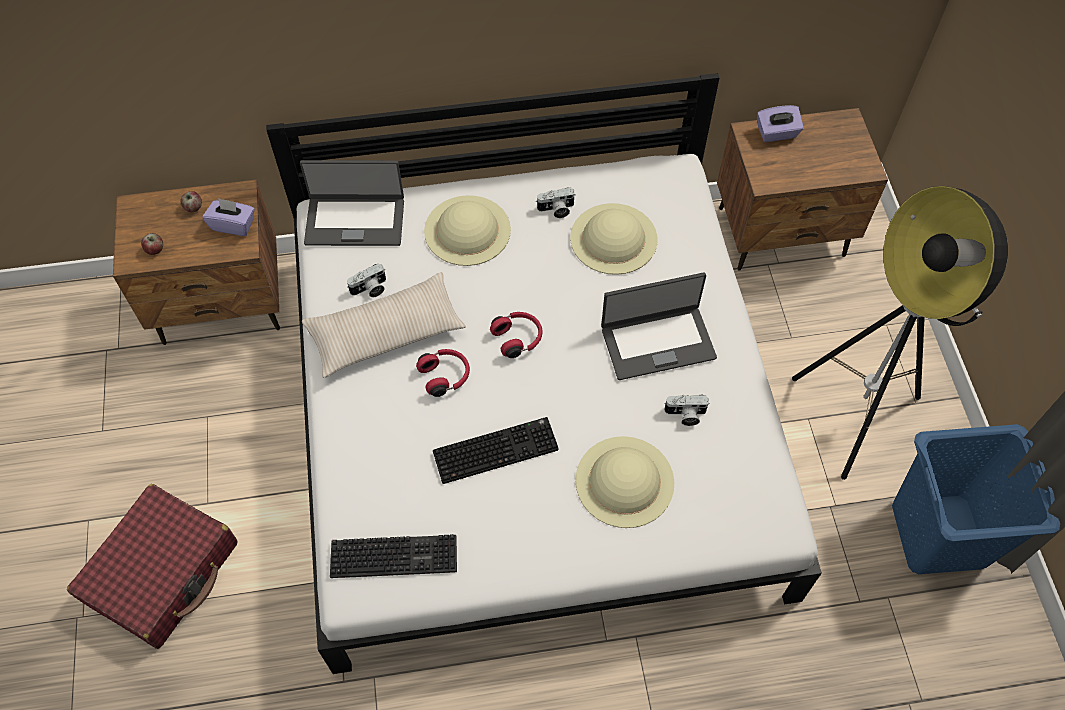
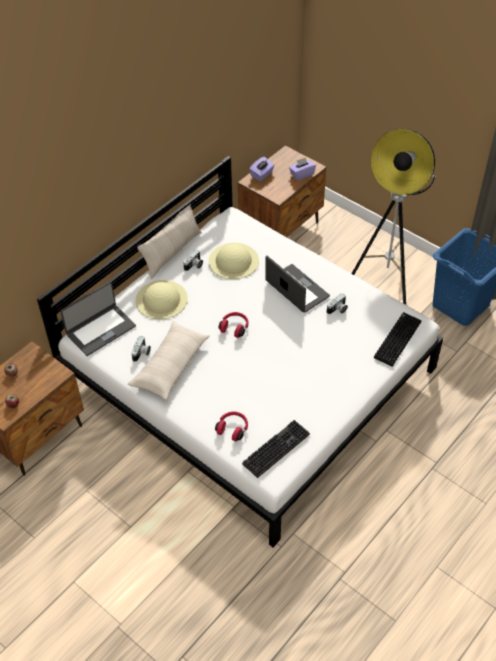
camera: 40 degrees left, 10 degrees down
(162, 572) = (141, 572): red suitcase -> none
(233, 225) = (43, 367): purple tissue box -> purple tissue box (301, 174)
(445, 376) = (218, 364): red headphones -> red headphones (233, 428)
(496, 449) = (273, 377): keyboard -> keyboard (397, 339)
(547, 171) = (172, 252): none -> beige pillow
(624, 481) = (340, 351): beige hat -> none
(657, 342) = (296, 289): laptop -> laptop turned 75 degrees counterclockwise

